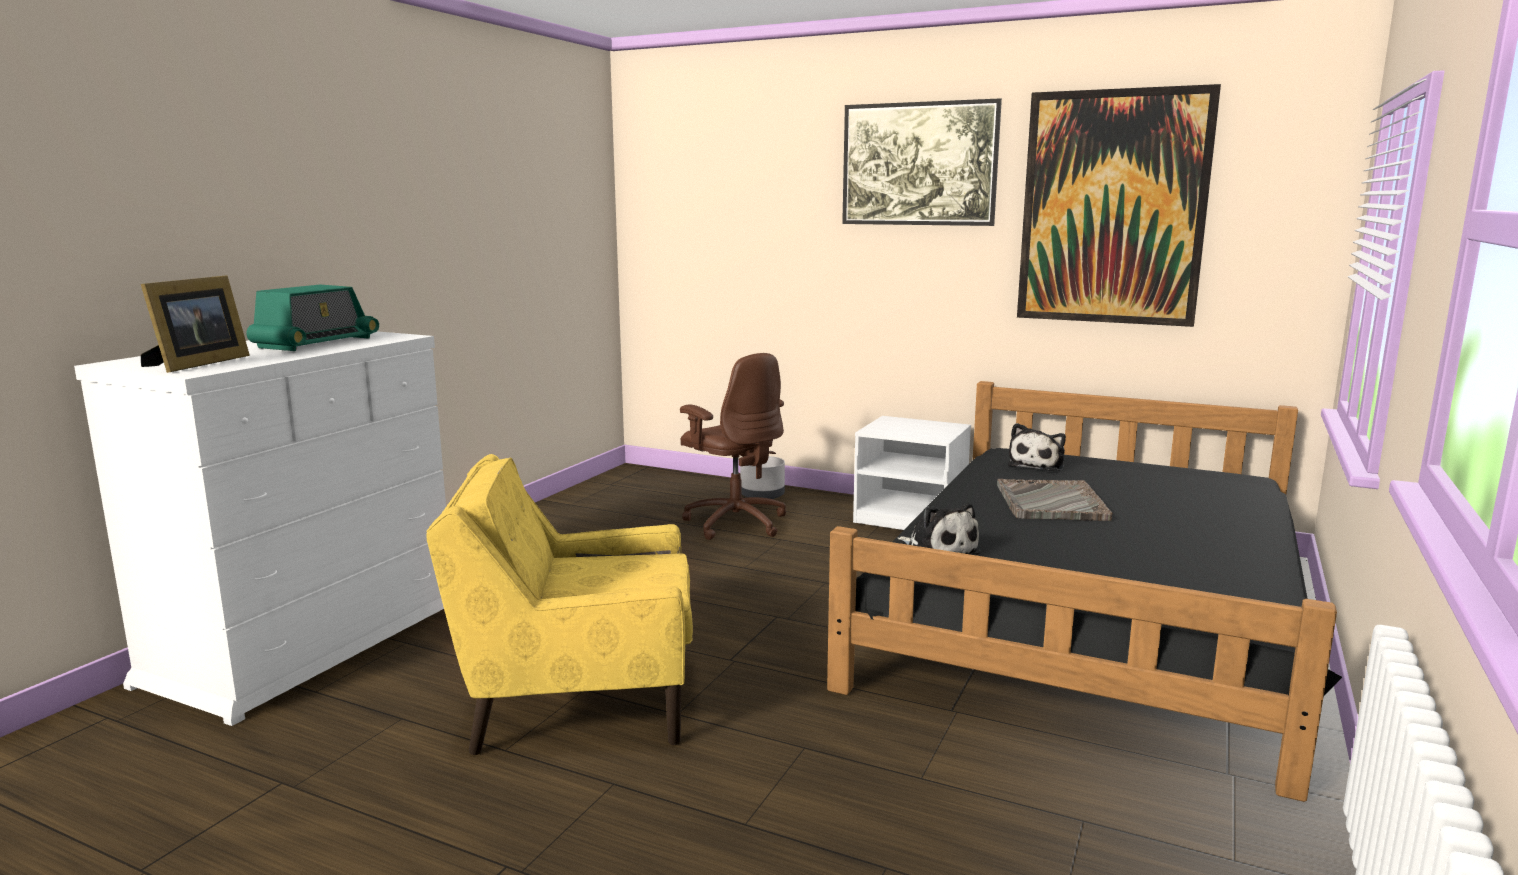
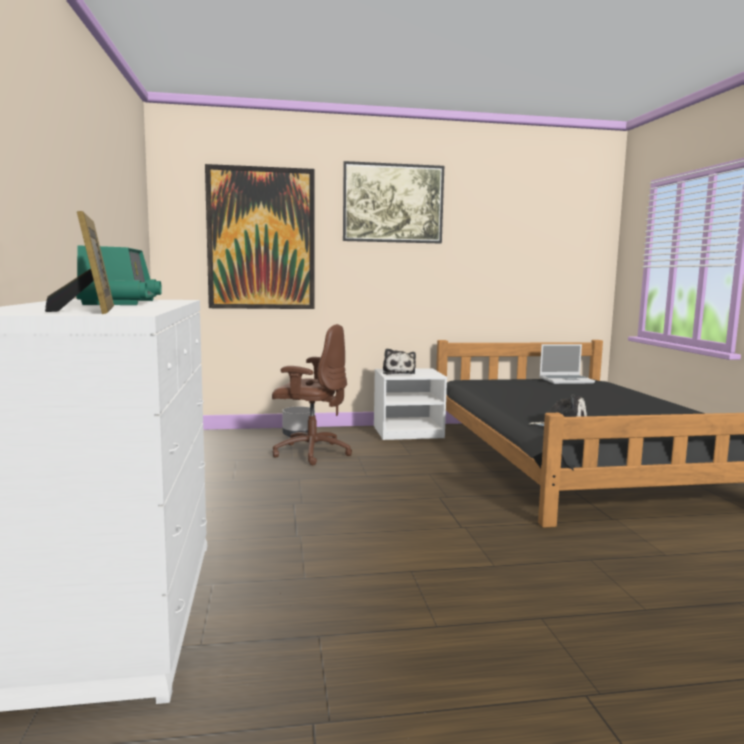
camera: 35 degrees left, 5 degrees down
(579, 699) = (421, 578): yellow armchair -> none
(1037, 465) = (497, 384): plush toy -> plush toy (398, 373)
(1051, 503) = (549, 398): grey tray -> none
(1112, 208) = (506, 234): picture -> picture (261, 239)
(1182, 475) = (566, 380): none -> laptop

